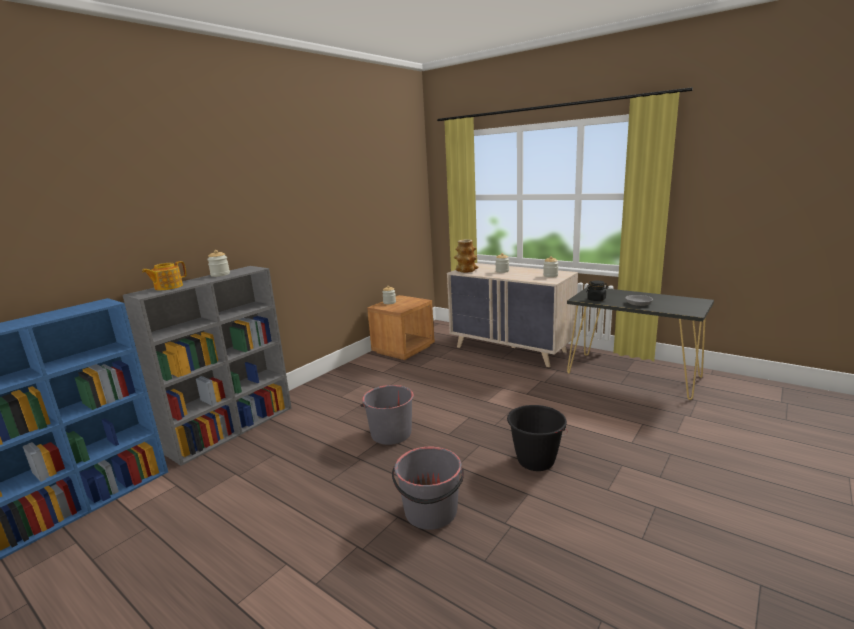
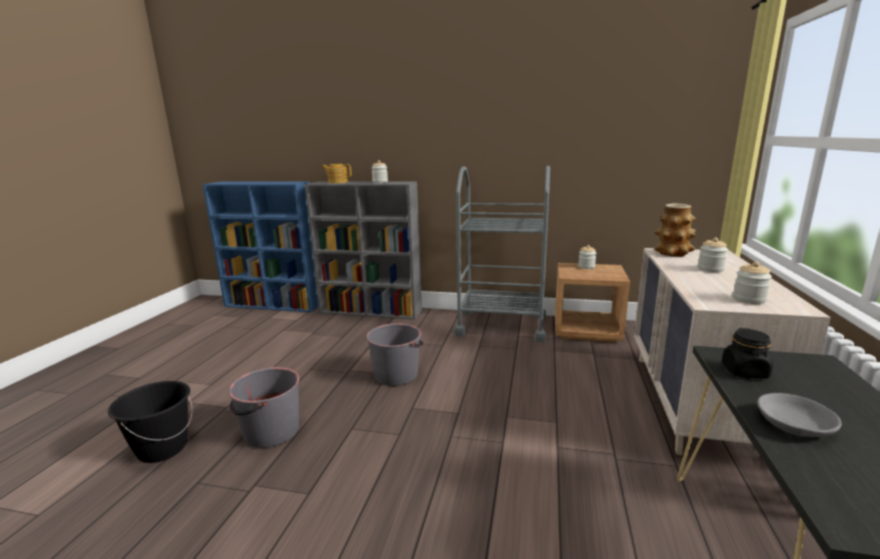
camera: 65 degrees right, 0 degrees up
(358, 374) = (501, 325): none -> grey cart
(535, 461) = (380, 488): black bucket -> black bucket (162, 449)

